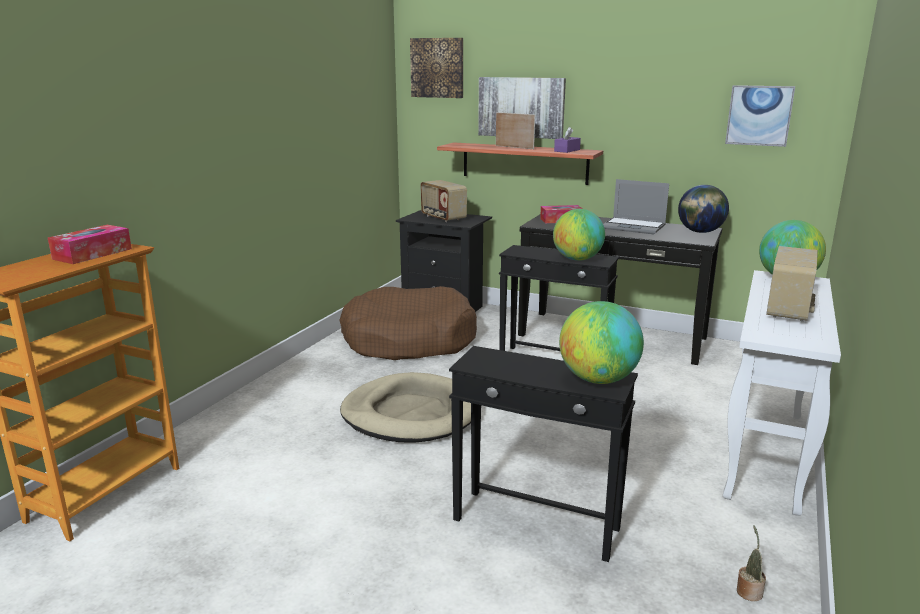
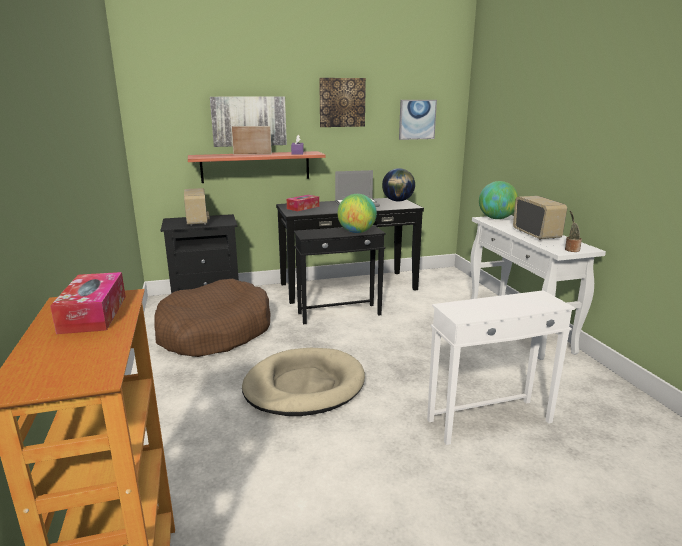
camera: 40 degrees left, 0 degrees up
(437, 68) = (165, 89): picture -> picture (342, 102)
(442, 218) = (197, 221): radio -> radio turned 120 degrees counterclockwise
(536, 524) = (490, 421): black side table -> white side table
(598, 379) = (538, 300): globe -> none
(749, 591) = (618, 402): potted plant -> potted plant (571, 249)

